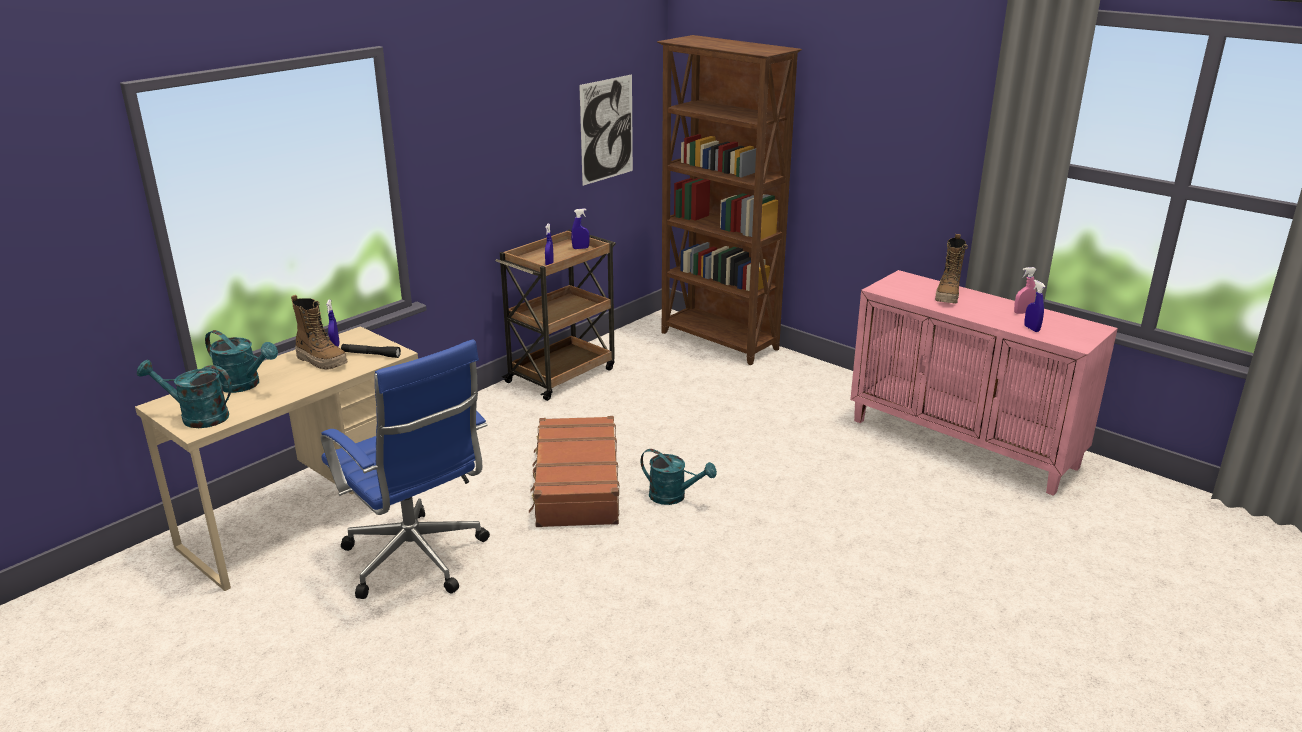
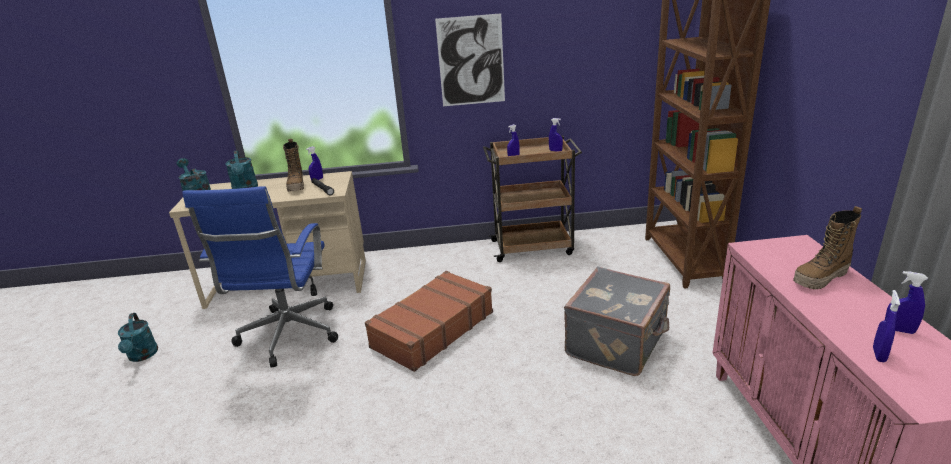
camera: 45 degrees right, 0 degrees up
(607, 129) = (615, 57): picture -> picture (471, 61)
(674, 496) = (478, 370): turquoise watering can -> turquoise watering can (142, 356)
(758, 428) = (618, 344): none -> grey suitcase
(1022, 312) = (899, 330): pink spray bottle -> blue spray bottle

